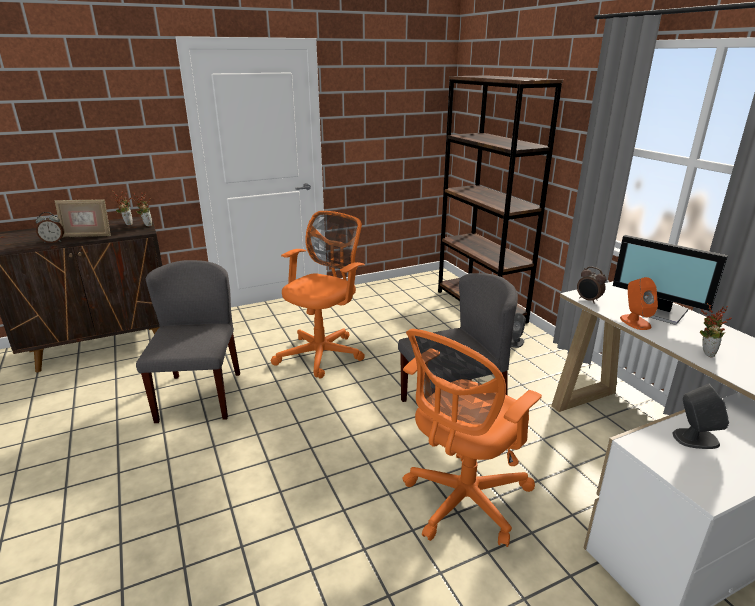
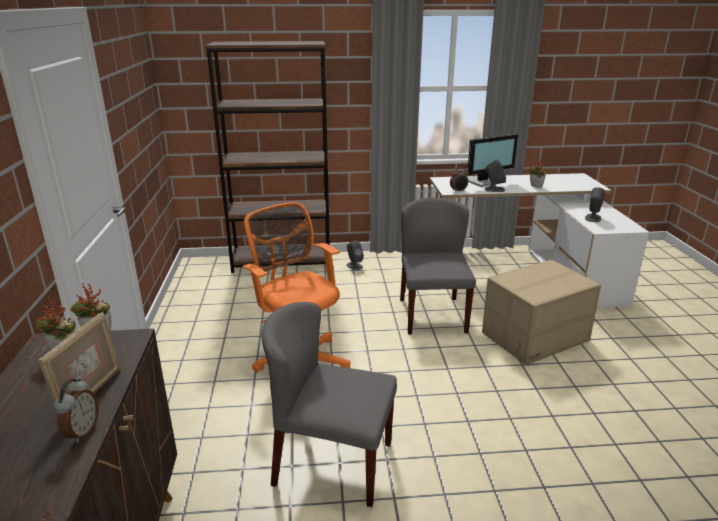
camera: 70 degrees left, 0 degrees up
(462, 502) = (535, 337): orange office chair -> cardboard box
(635, 322) = (494, 189): orange speaker -> grey speaker

